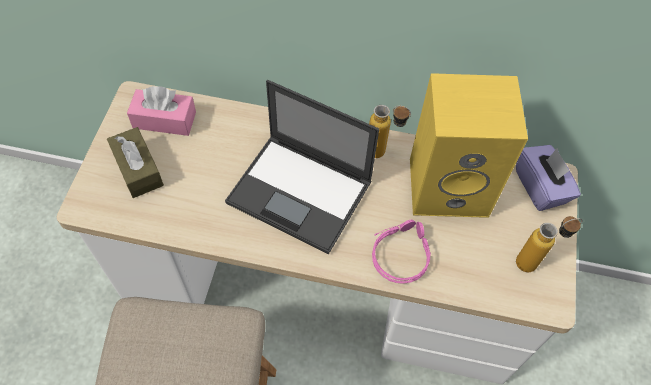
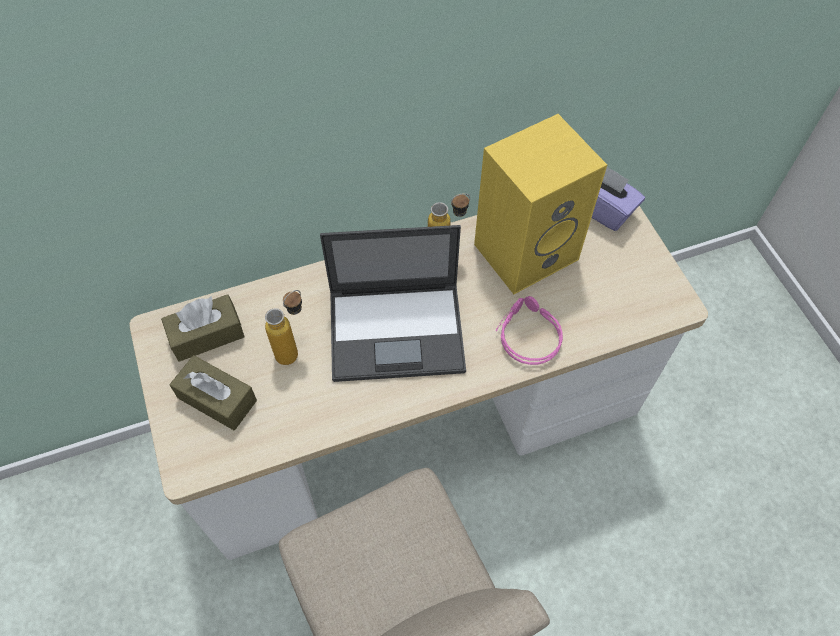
camera: 30 degrees left, 0 degrees up
(164, 120) = (207, 335): pink tissue box -> brown tissue box
(534, 261) = (642, 277): bottle -> bottle (294, 349)

